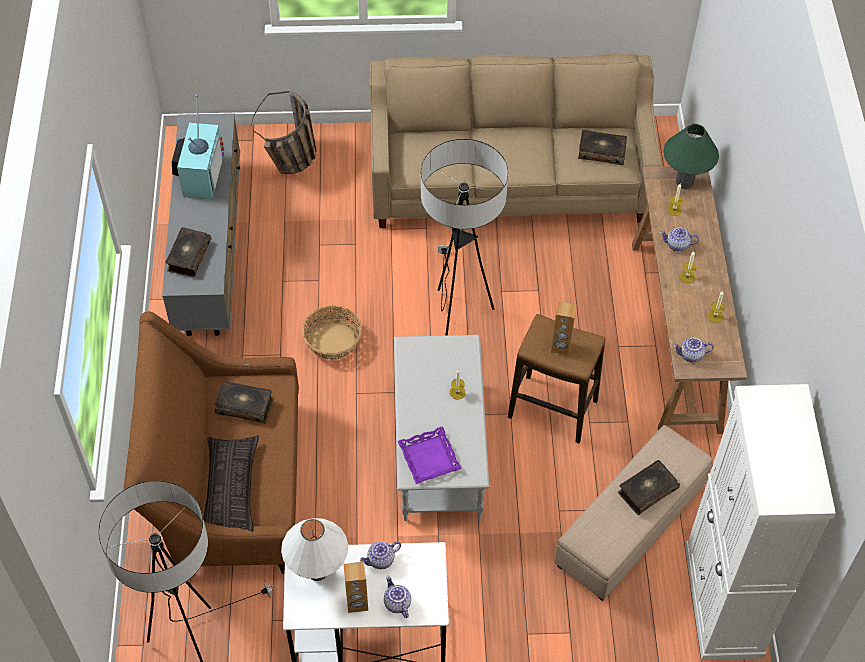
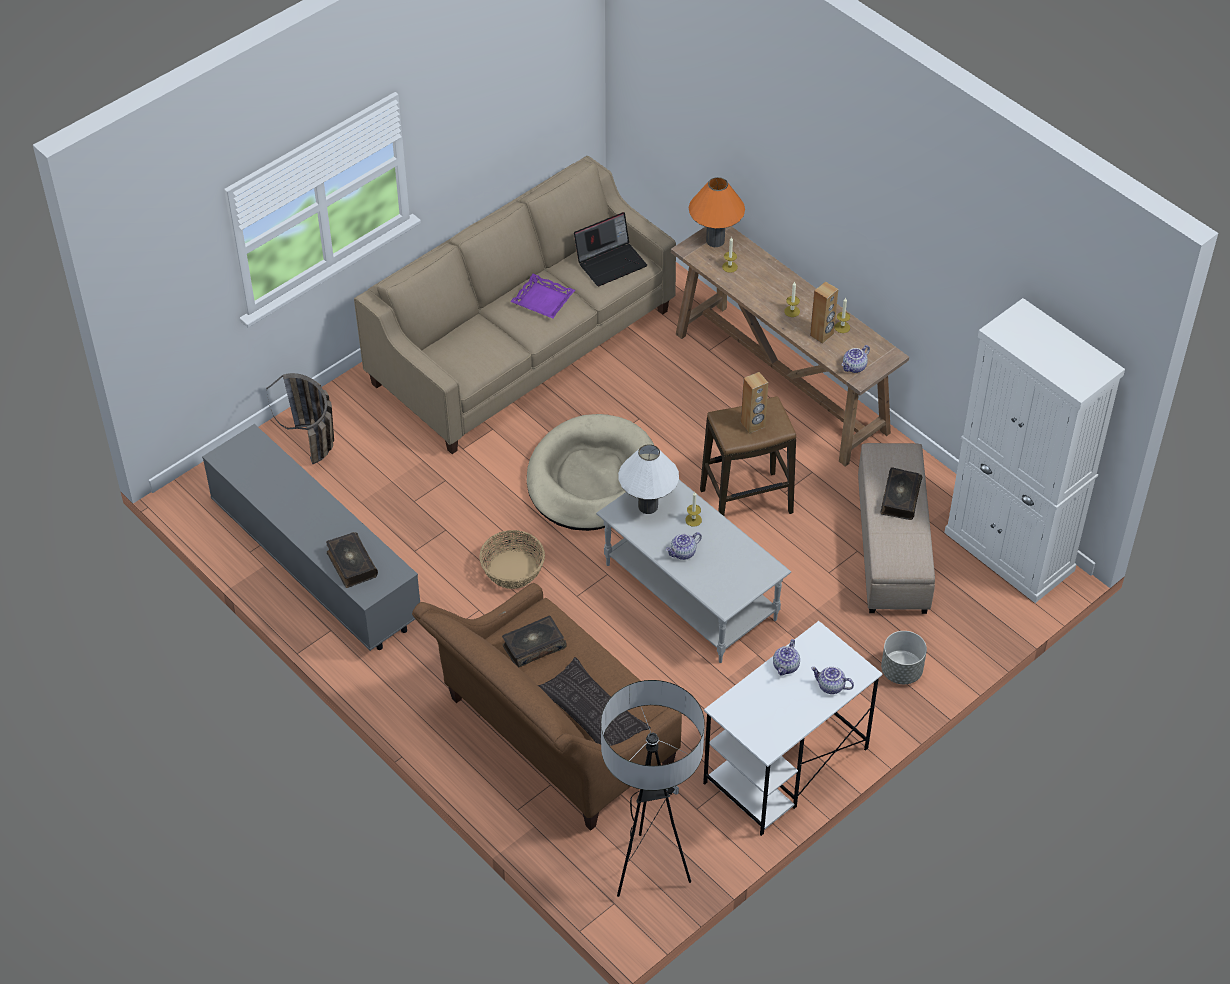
camera: 40 degrees left, 5 degrees down
(200, 174) = (282, 492): television -> none
(317, 571) = (748, 707): white table lamp -> white table lamp (648, 506)
(357, 603) = (802, 708): brown speaker -> brown speaker (822, 335)
(429, 458) = (724, 582): purple tray -> purple tray (543, 300)
(458, 312) = (592, 478): floor lamp -> beige dog bed
(534, 633) = (901, 671): none -> grey planter
(602, 152) = (611, 262): book -> laptop
(677, 245) = (760, 292): teapot -> teapot (683, 553)
(684, 182) = (715, 240): green table lamp -> orange table lamp

